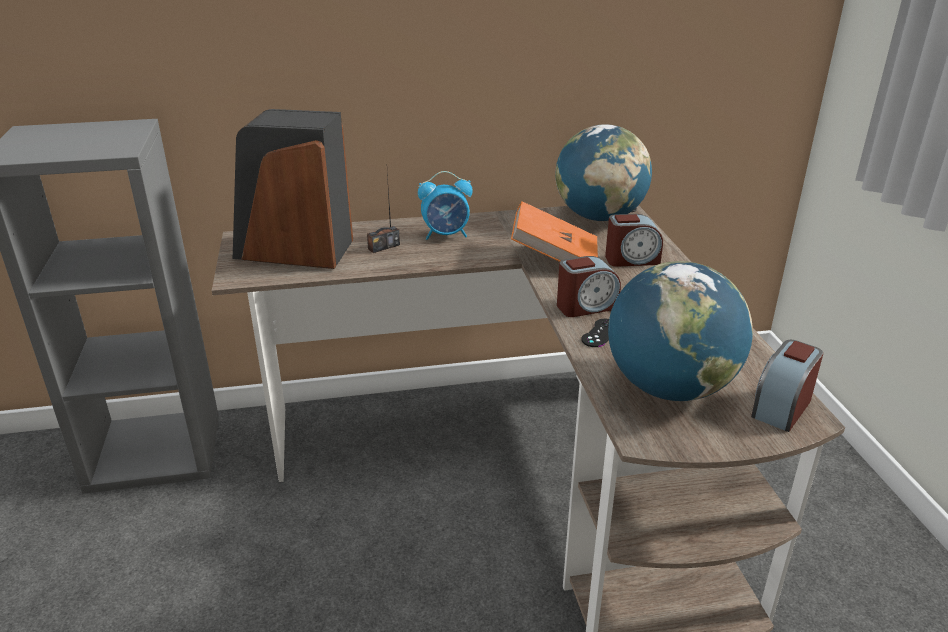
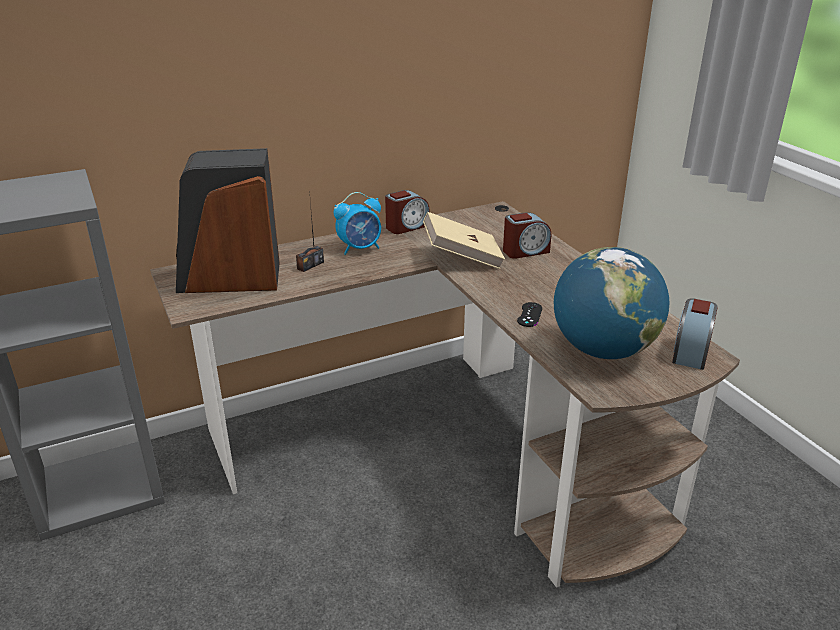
camera: 15 degrees left, 0 degrees up
(554, 258) = (462, 258): orange book -> beige book
(586, 306) = (508, 294): alarm clock -> alarm clock (407, 226)
(599, 217) = (482, 218): globe -> none

